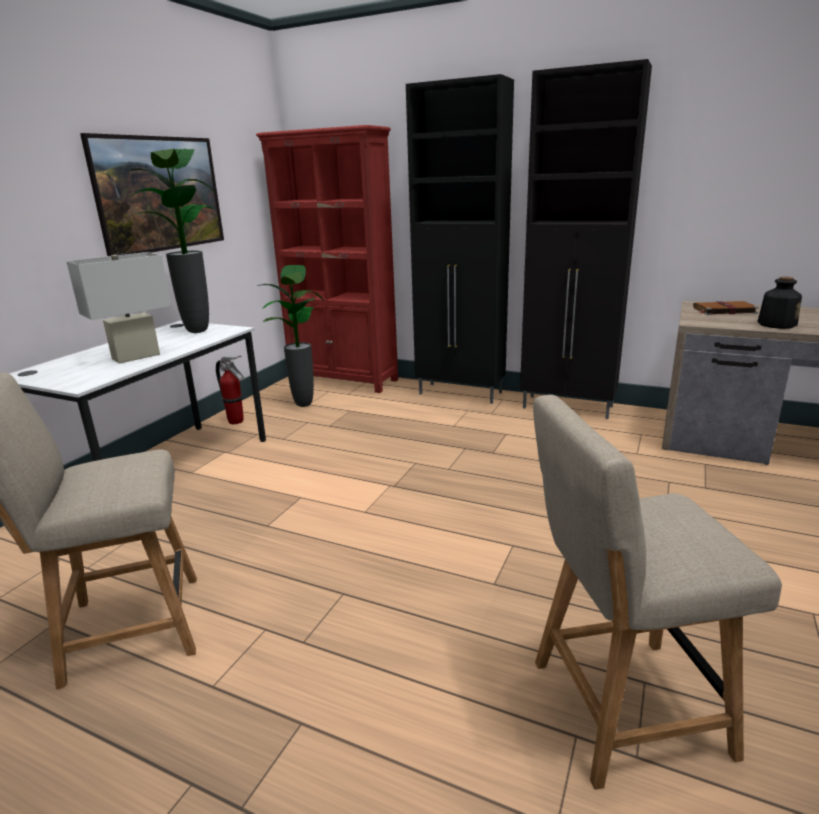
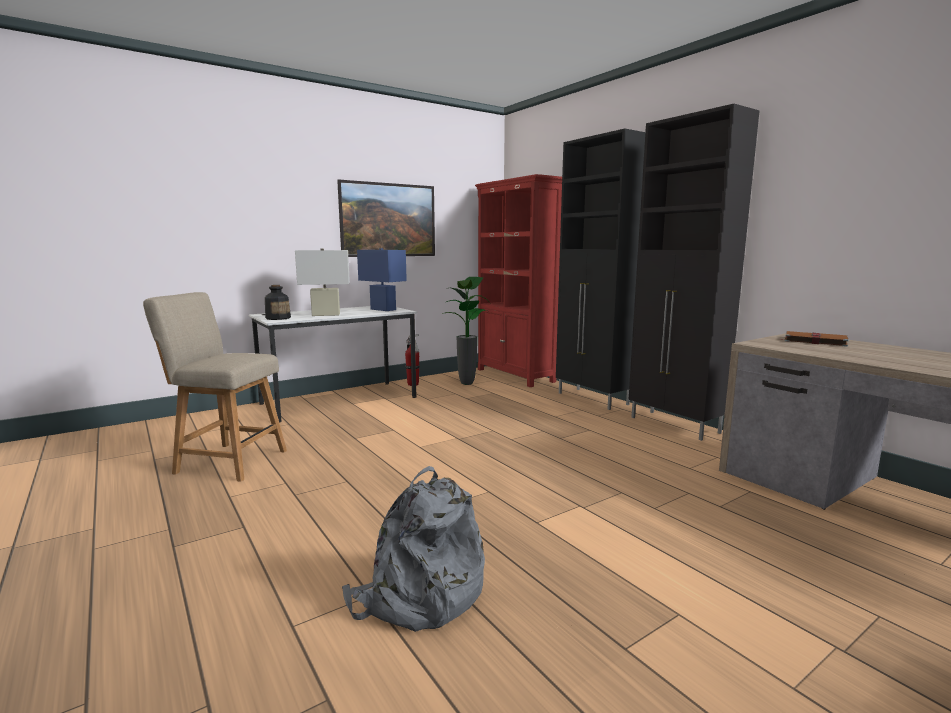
camera: 30 degrees right, 10 degrees down
(199, 331) = (383, 309): potted plant -> blue table lamp
(619, 708) = (418, 595): beige chair -> grey backpack
(776, 324) = (841, 354): bottle -> bottle (278, 318)

